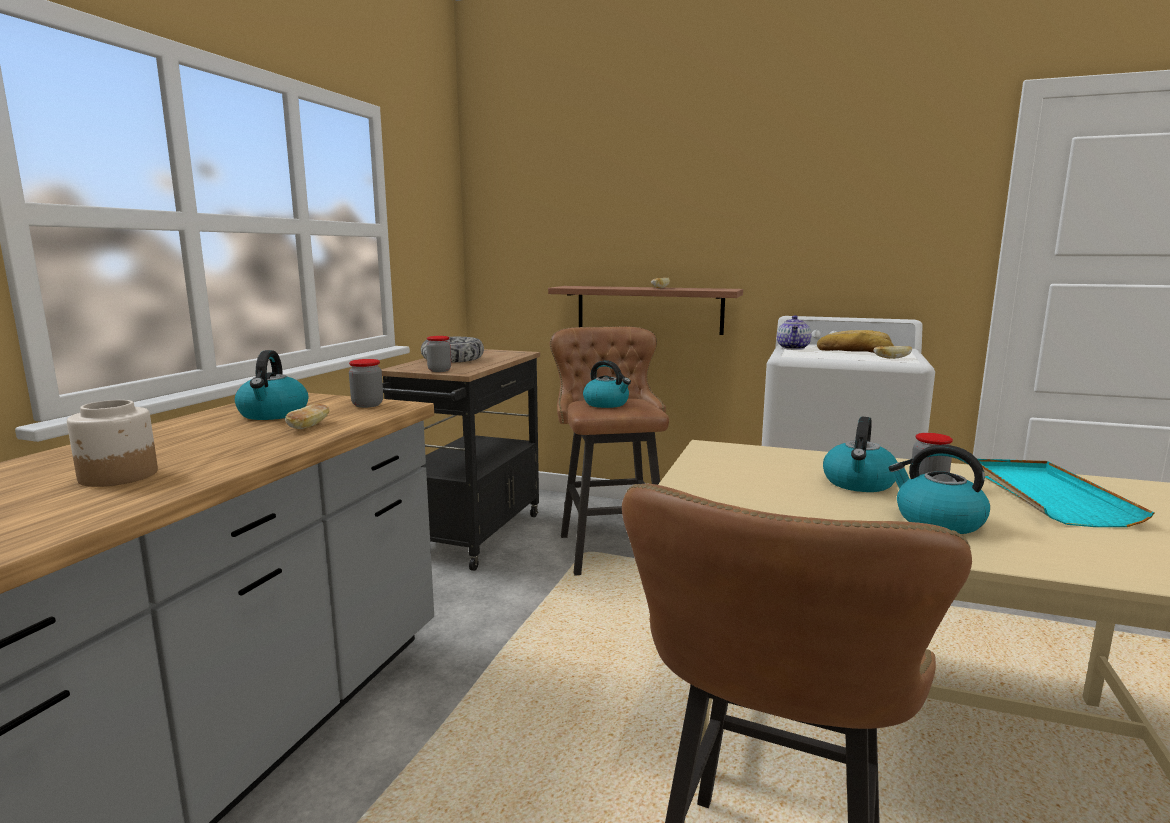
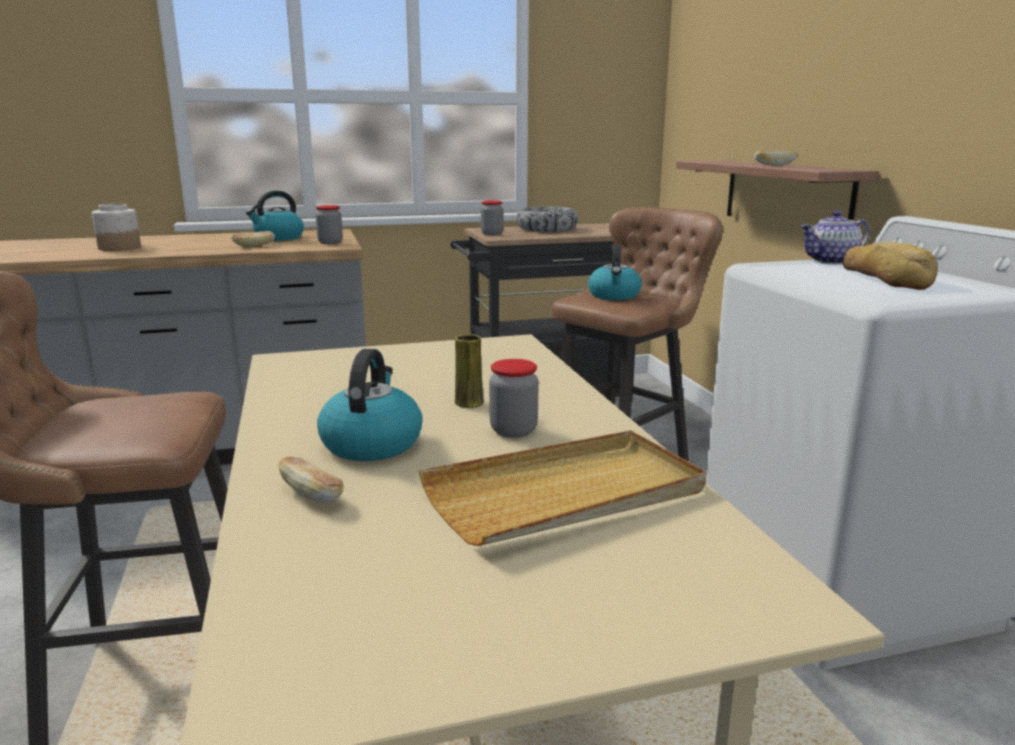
camera: 55 degrees right, 5 degrees up
(859, 483) = (469, 403): kettle -> yellow vase
(891, 358) = (877, 292): bread -> bread (312, 495)
(1047, 496) = (566, 494): turquoise tray -> beige tray

